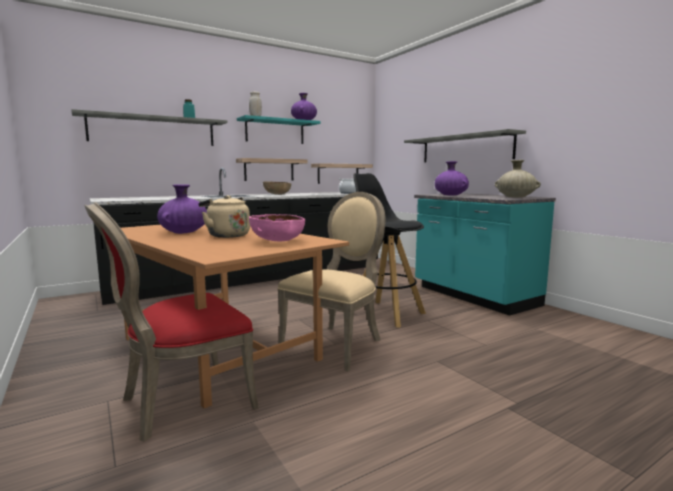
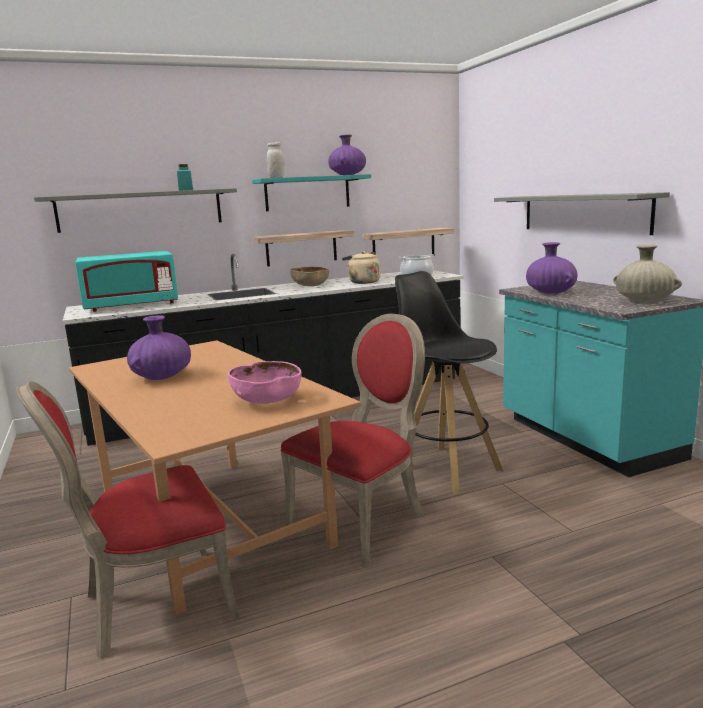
camera: 10 degrees right, 5 degrees up
(144, 198) = (131, 306): none -> turquoise microwave
(226, 235) = (210, 385): beige kettle -> beige kettle (362, 282)
(336, 344) = (363, 521): beige chair -> red chair

